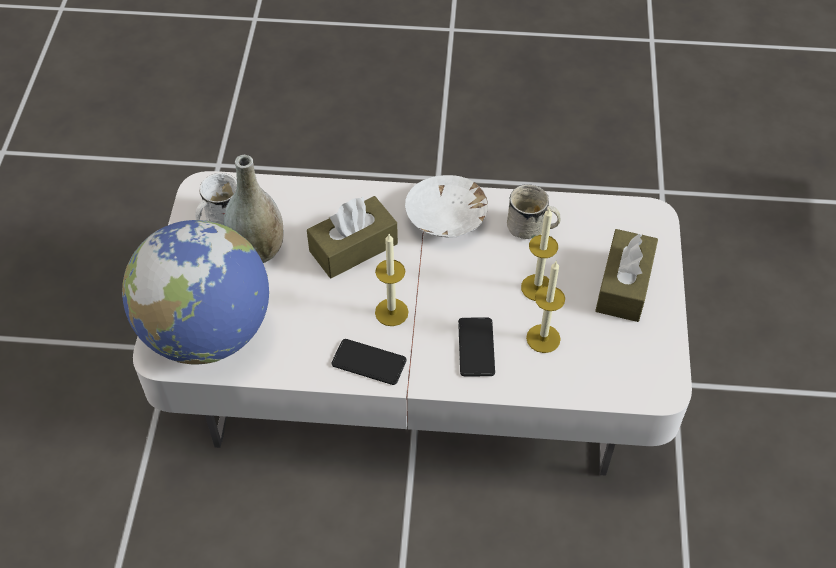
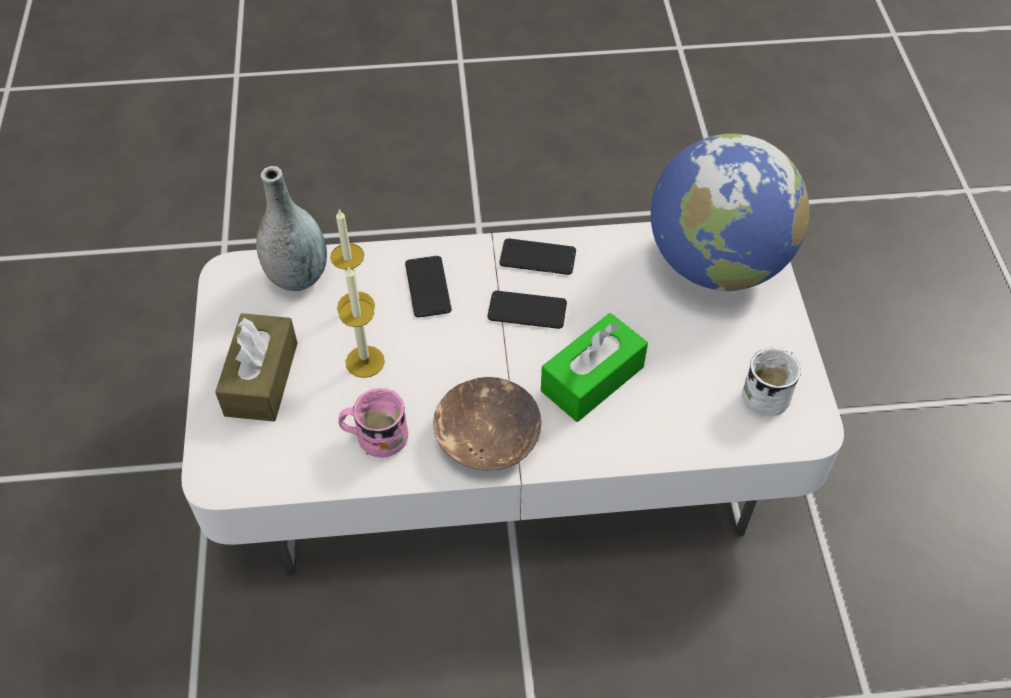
camera: 170 degrees right, 0 degrees up
(258, 250) = (704, 358): grey vase -> grey vase (298, 277)
(353, 247) = (592, 379): brown tissue box -> green tissue box
(391, 312) = (527, 310): candle -> phone
(446, 218) = (486, 435): white bowl -> brown bowl
(532, 228) = (375, 437): white mug -> pink mug

